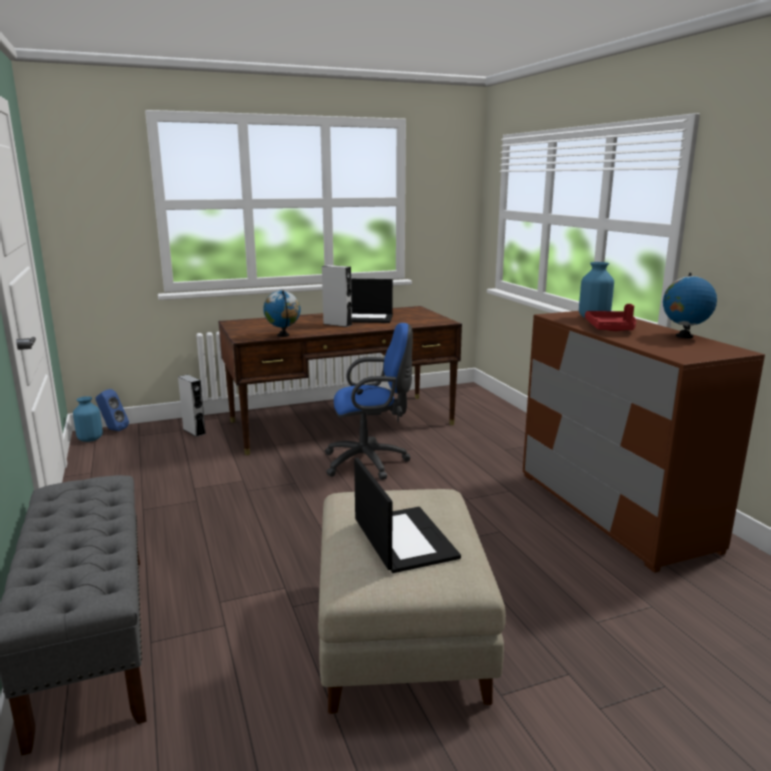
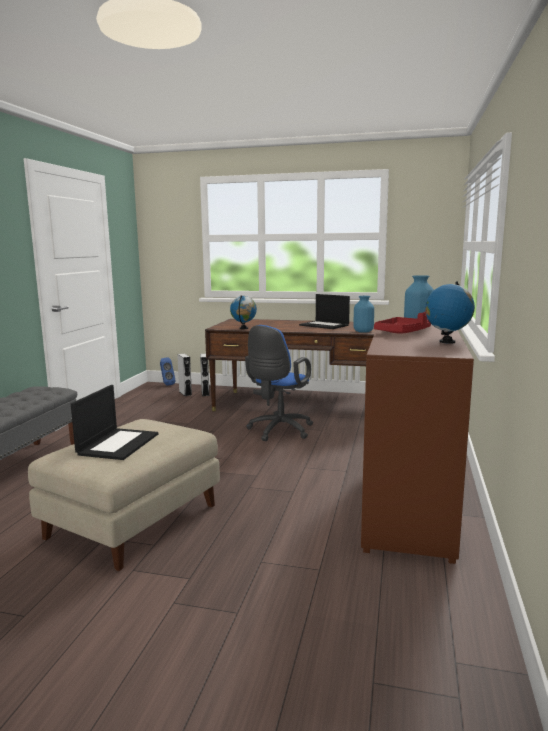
camera: 35 degrees right, 5 degrees down
(90, 439) = (149, 387): blue vase -> blue vase (363, 331)
(337, 324) = (294, 326): grey speaker -> grey speaker (185, 393)
(370, 462) = (278, 431): blue office chair -> blue office chair turned 90 degrees clockwise

